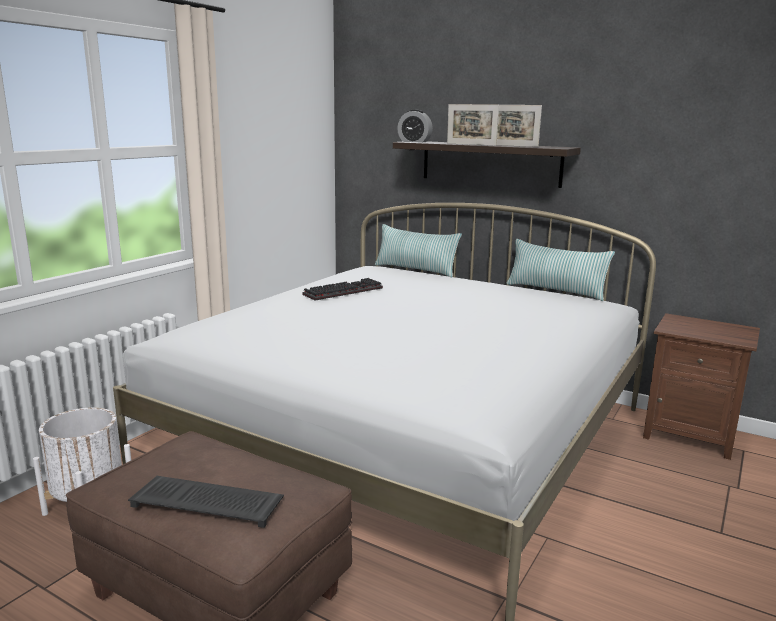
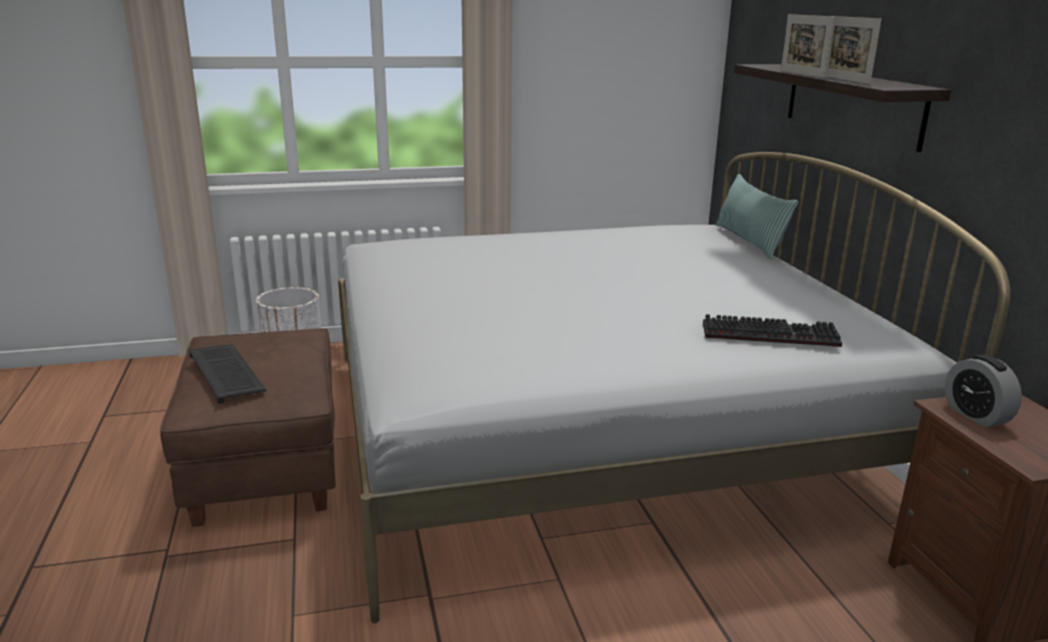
camera: 45 degrees right, 5 degrees up
(343, 291) = (599, 242): keyboard -> keyboard (771, 334)
(414, 141) = (763, 65): alarm clock -> alarm clock (976, 415)
(555, 291) = (869, 308): pillow -> none

